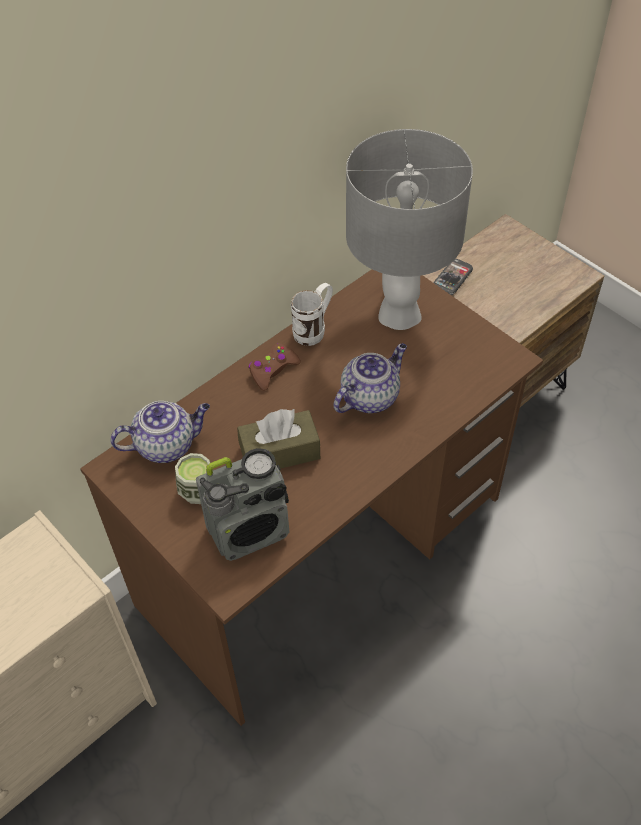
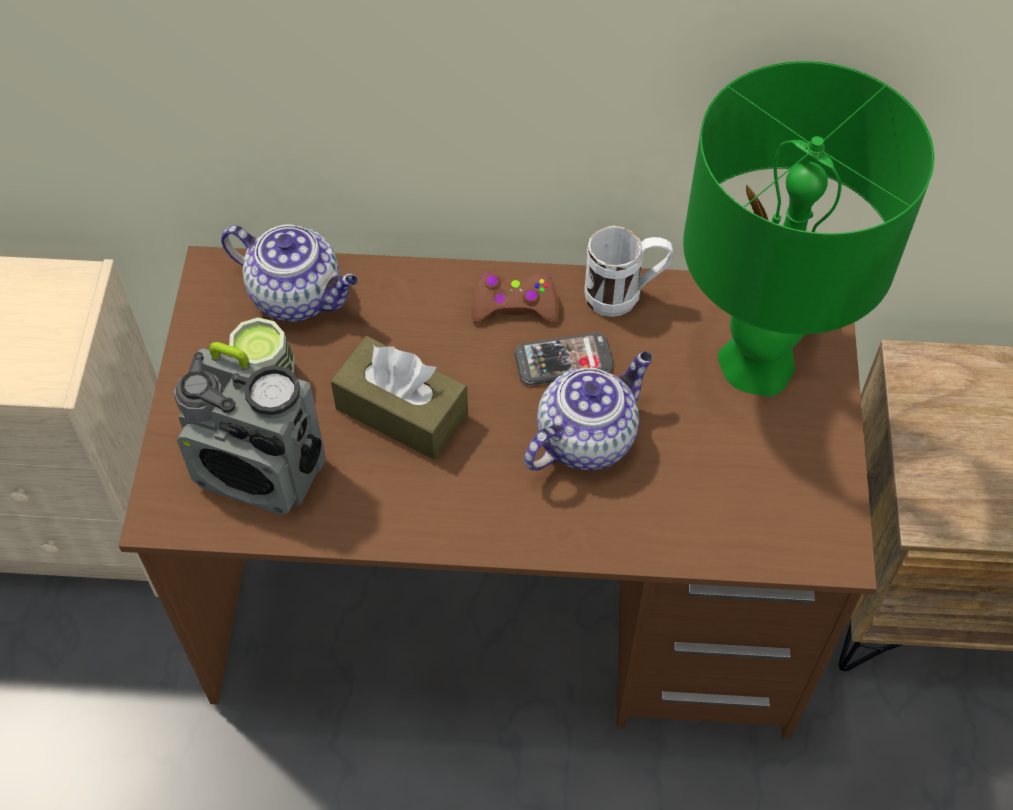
camera: 45 degrees right, 5 degrees up
(370, 396) = (586, 437): teapot -> teapot turned 45 degrees counterclockwise
(399, 313) = (759, 362): grey table lamp -> green table lamp
(452, 278) = (947, 382): phone -> phone (563, 361)

